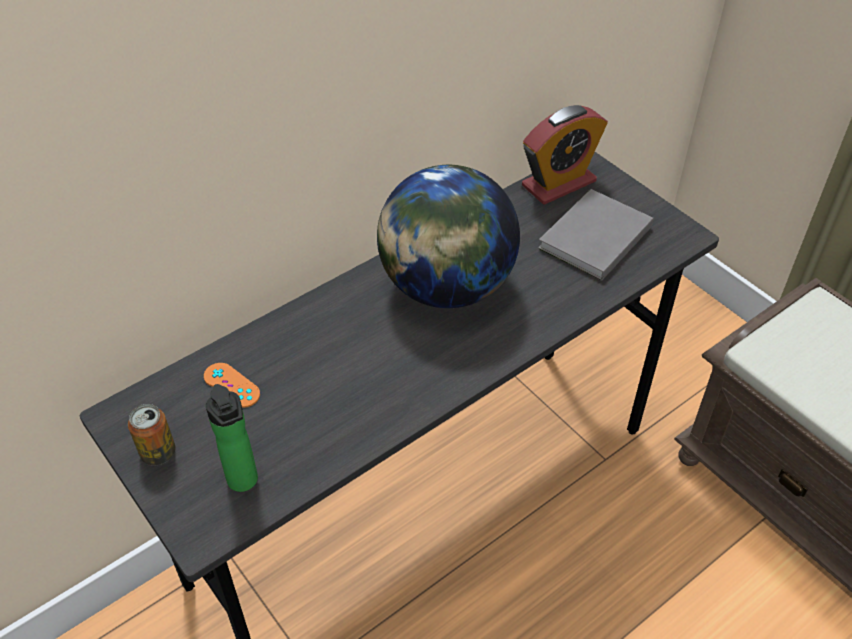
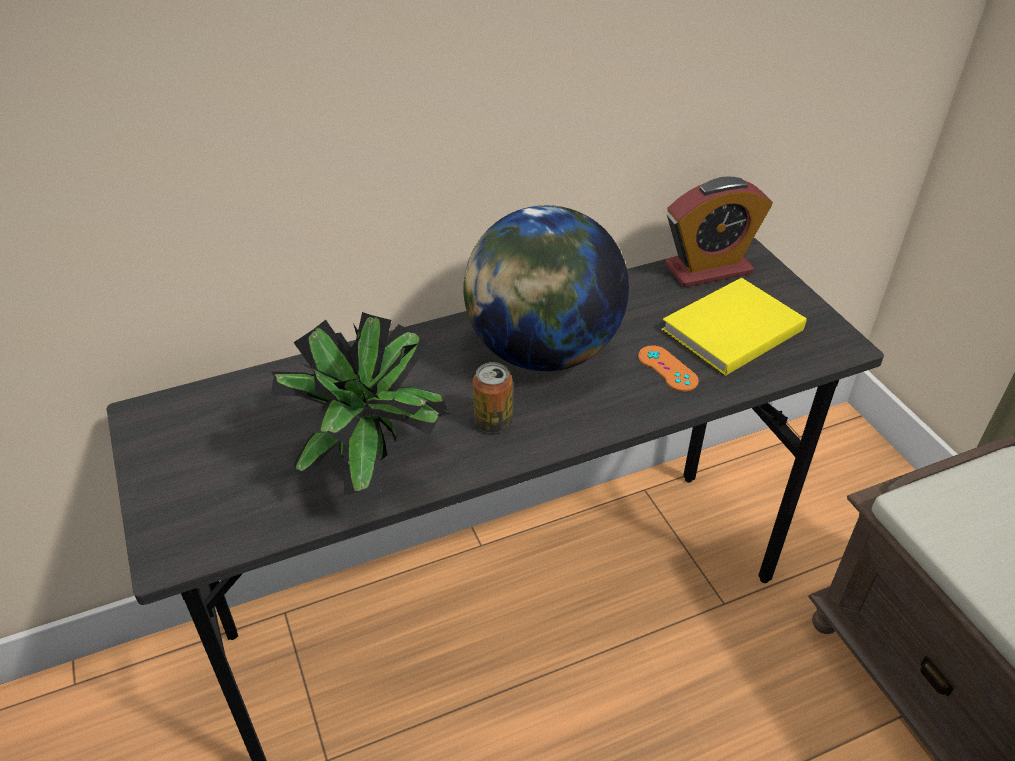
camera: 15 degrees right, 5 degrees down
(158, 453) = (165, 459): can -> can (493, 422)
(231, 385) = (271, 407): orange game controller -> orange game controller (667, 369)
(244, 483) = (239, 510): bottle -> none
(342, 421) = (371, 467): none -> potted plant
(592, 238) = (728, 330): grey book -> yellow book

